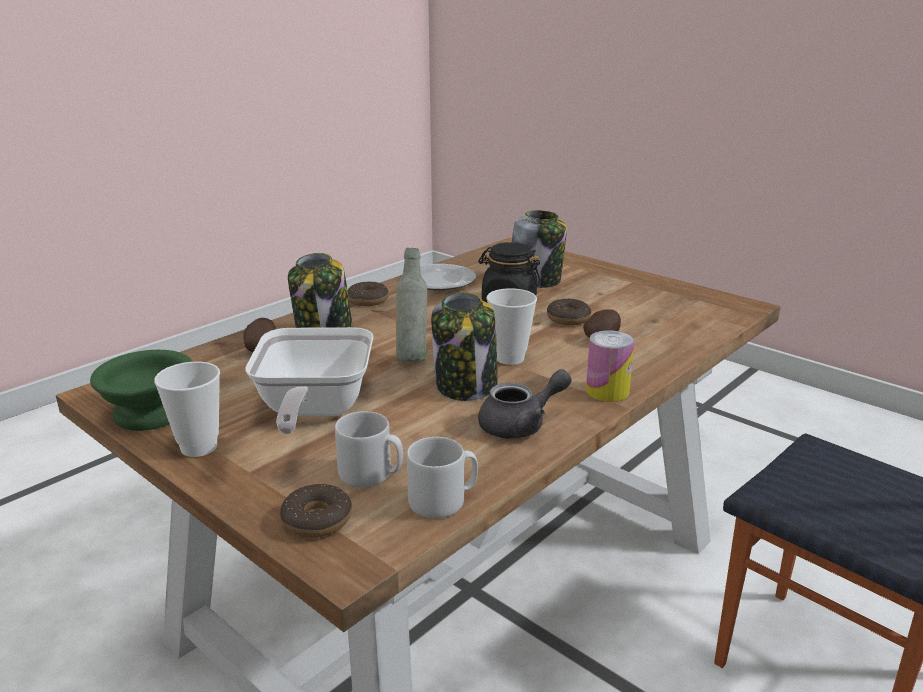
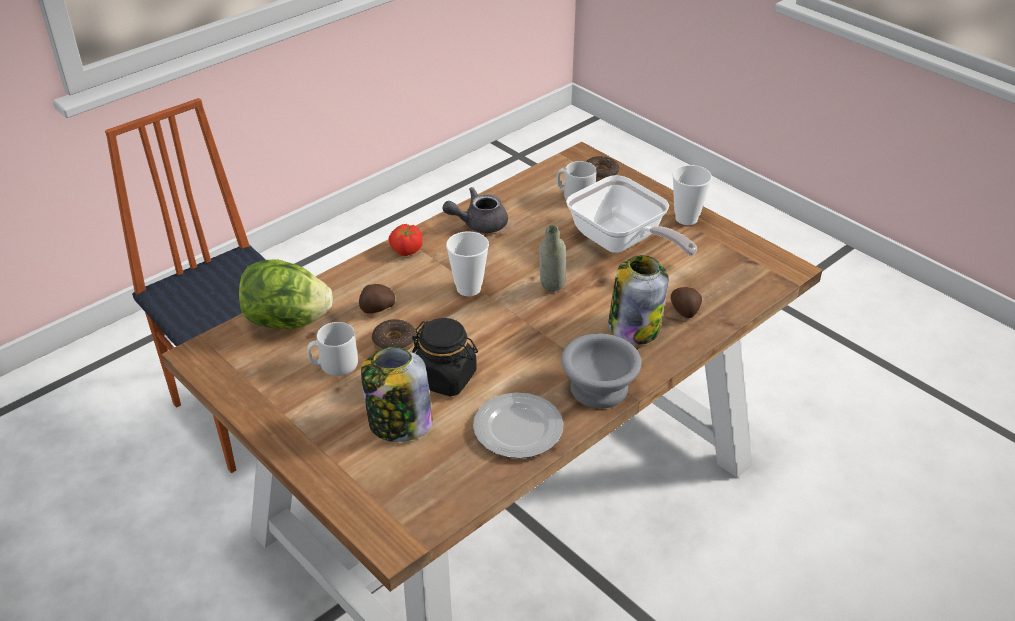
camera: 175 degrees left, 15 degrees up
(148, 415) = (736, 245): green bowl -> none
(312, 411) = (622, 243): frying pan -> frying pan turned 135 degrees clockwise
(368, 300) = (601, 389): donut -> grey bowl
(443, 501) = (534, 180): grey mug -> grey mug (334, 365)
(466, 385) = (510, 260): jar -> none
(607, 391) = (406, 249): can -> tomato
(687, 327) = (287, 322): none -> lettuce

